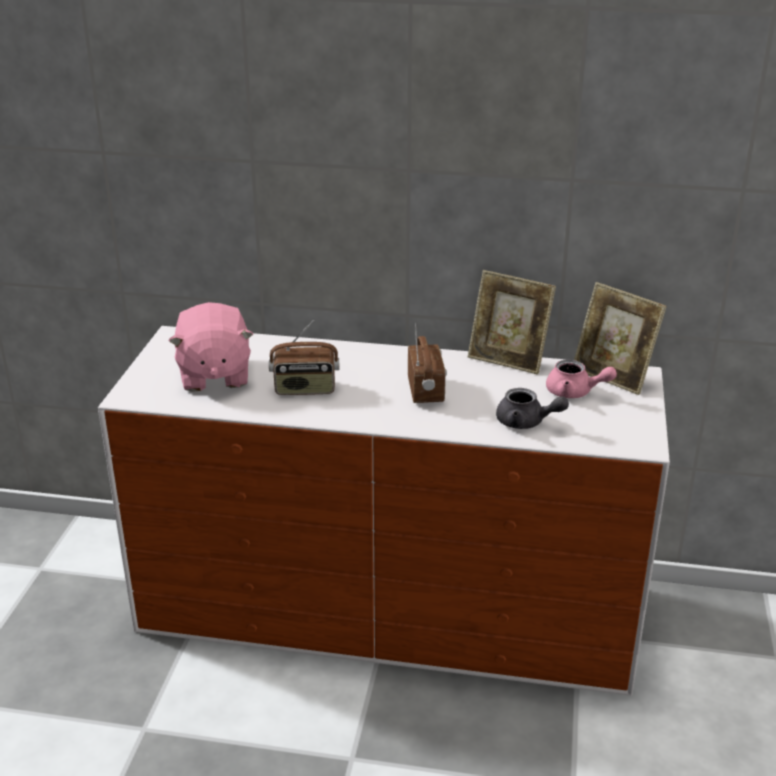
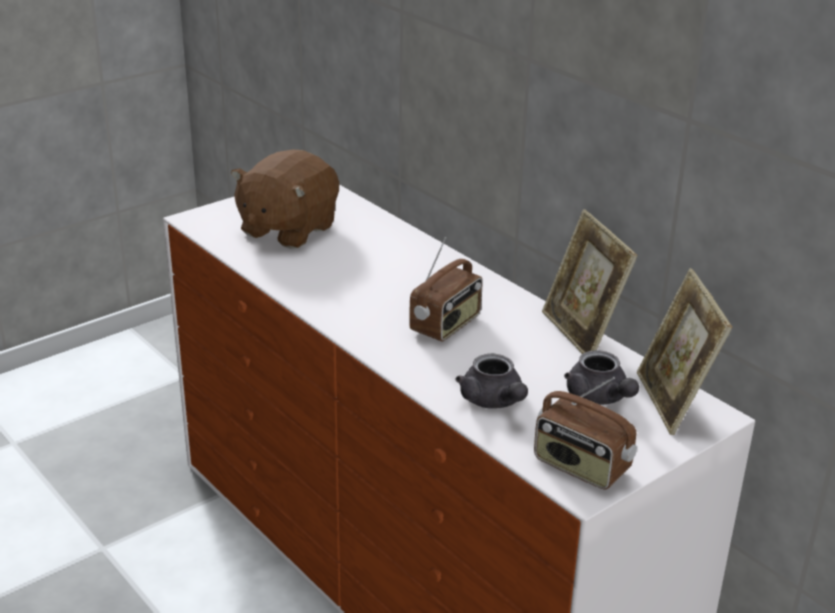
camera: 40 degrees right, 0 degrees up
(214, 375) = (287, 229): pink plush toy -> brown plush toy
(305, 389) = (340, 274): radio -> radio (580, 467)
(575, 392) = (599, 398): pink teapot -> grey teapot

